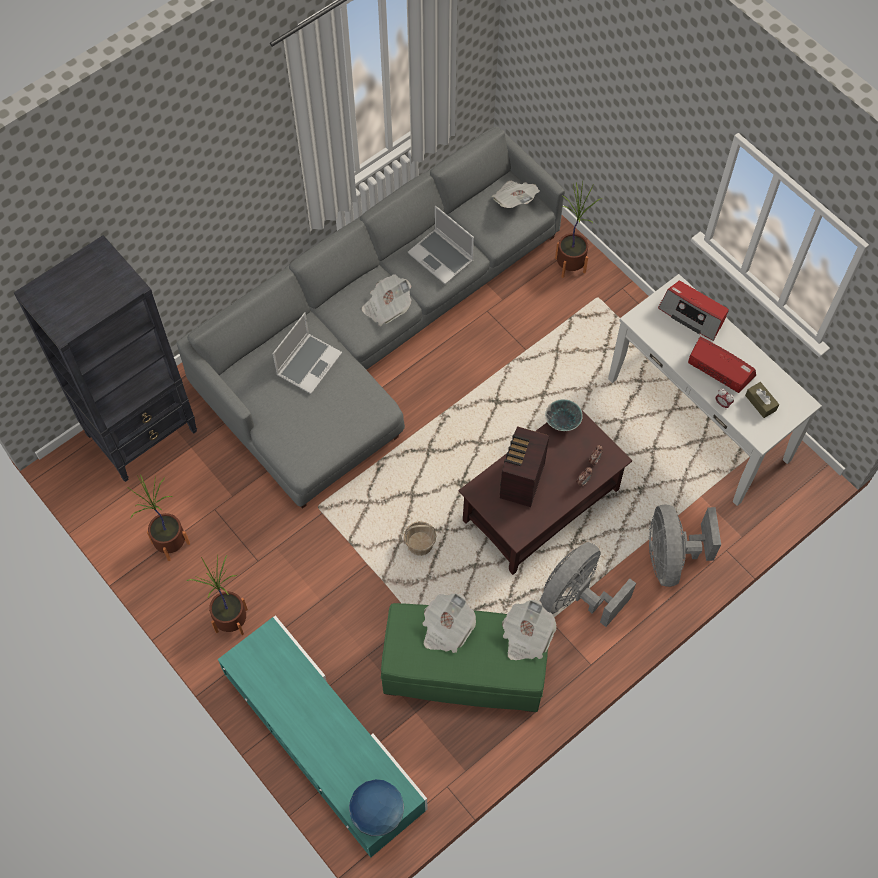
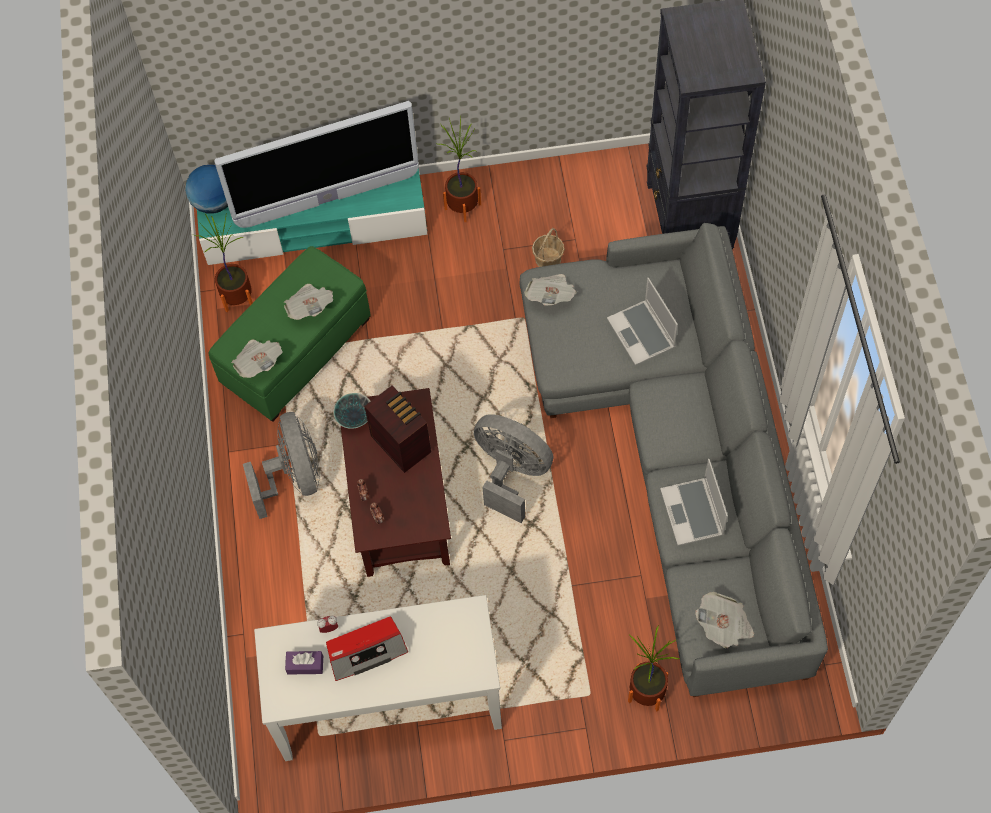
camera: 125 degrees right, 0 degrees up
(170, 543) = (564, 194): potted plant -> potted plant (237, 297)
(314, 706) = (328, 200): none -> television
(387, 307) = (664, 432): newspaper -> newspaper (551, 296)
(420, 544) = (432, 379): basket -> basket (548, 259)
(442, 257) = (693, 513): laptop -> laptop turned 90 degrees counterclockwise
(563, 422) = (435, 514): bowl -> bowl (354, 418)
(671, 557) = (272, 580): grey fan -> grey fan (511, 473)
(693, 314) = (443, 668): radio -> none
(760, 403) = (305, 665): brown tissue box -> purple tissue box

